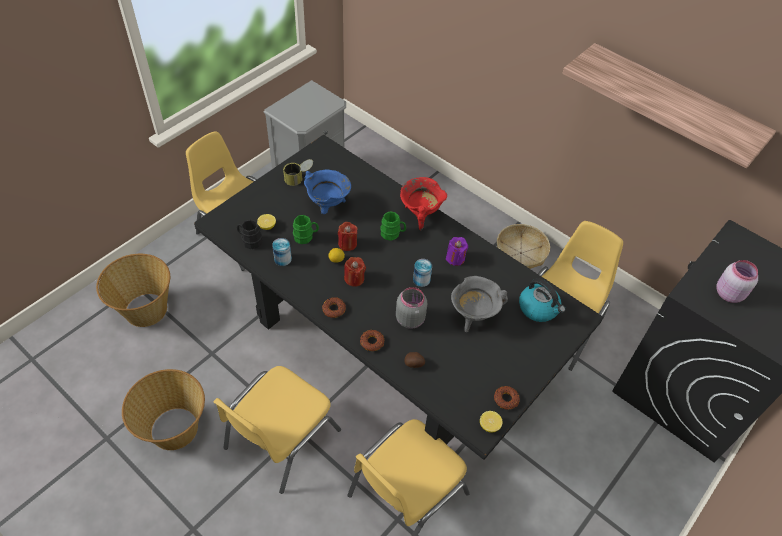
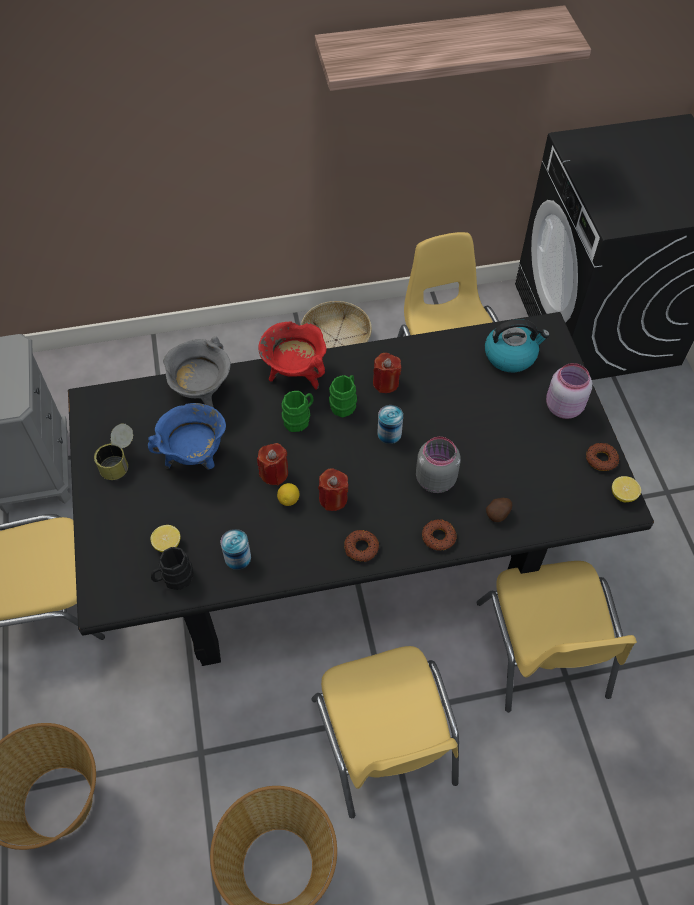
camera: 50 degrees left, 5 degrees up
(306, 237) = (224, 510): green mug -> green mug (345, 403)
(455, 258) = (386, 383): purple candle -> red candle
(473, 317) = (477, 419): grey cooking pot -> grey cooking pot (202, 394)
(728, 293) = (633, 196): pink jar -> pink jar (562, 406)

